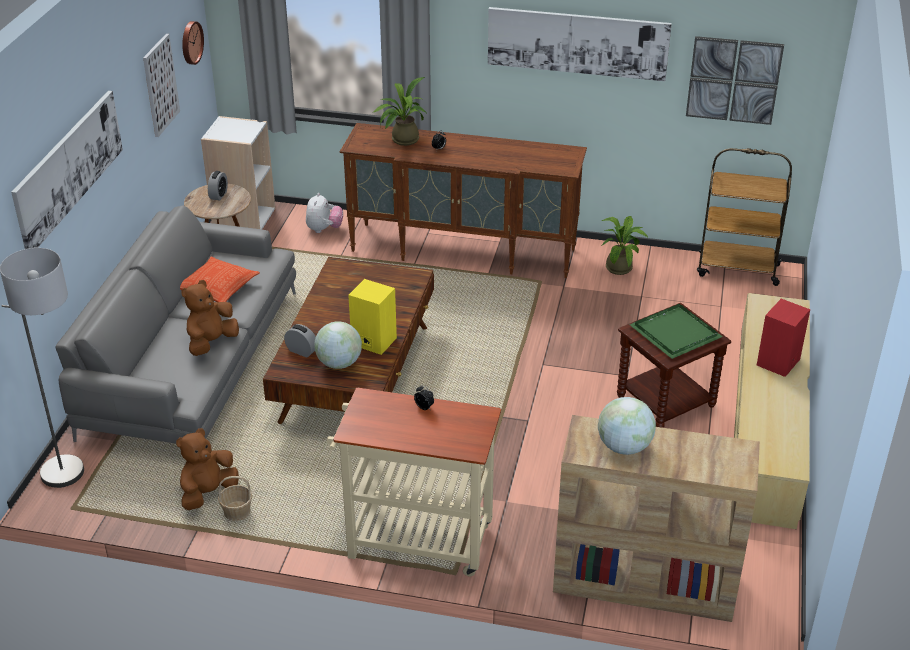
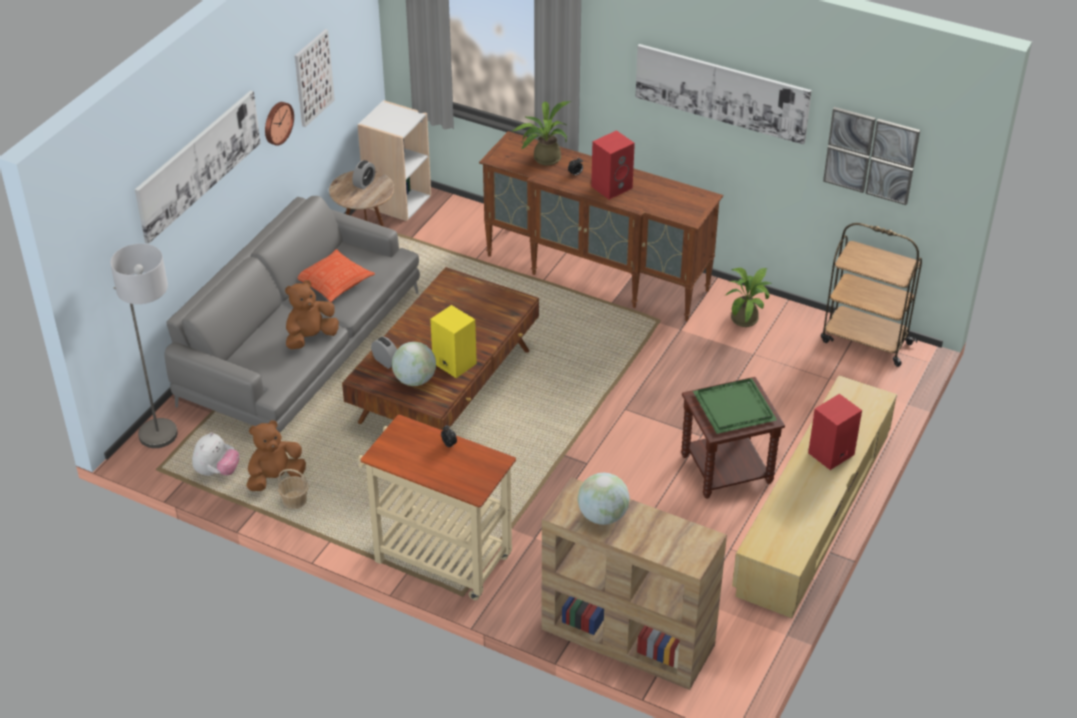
camera: 15 degrees right, 5 degrees up
(190, 42) = (355, 33): wall clock -> wall clock (277, 122)
(324, 229) = (470, 227): plush toy -> plush toy (217, 472)
(479, 154) = (612, 186): none -> red speaker

